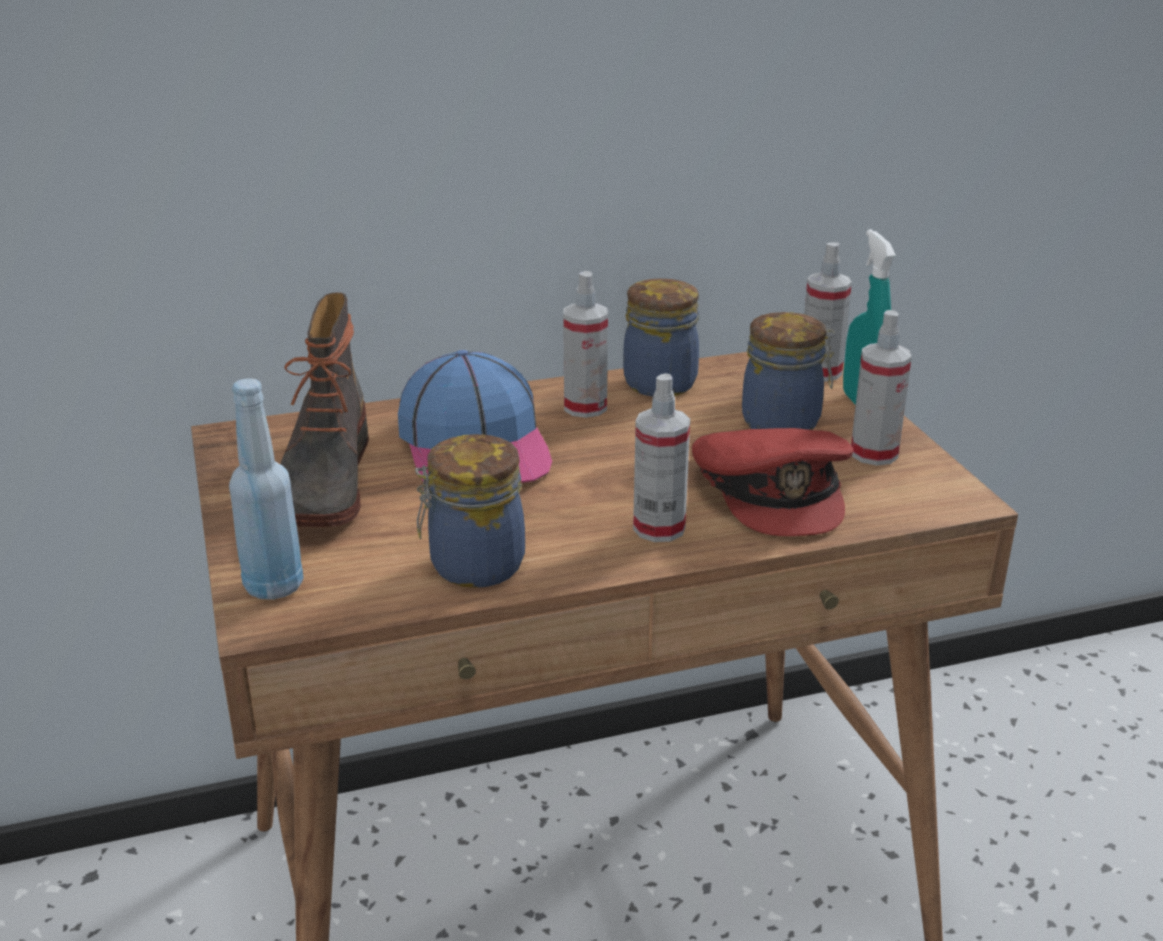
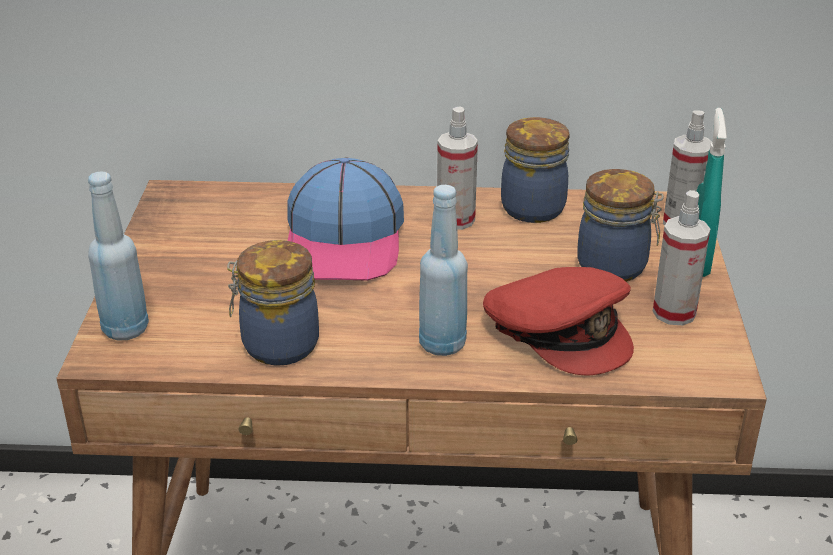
camera: 20 degrees right, 5 degrees up
(322, 482) = (212, 248): boot -> none
(659, 528) = (442, 344): spray bottle -> blue bottle
(773, 491) = (560, 330): red cap -> red cap turned 45 degrees counterclockwise

